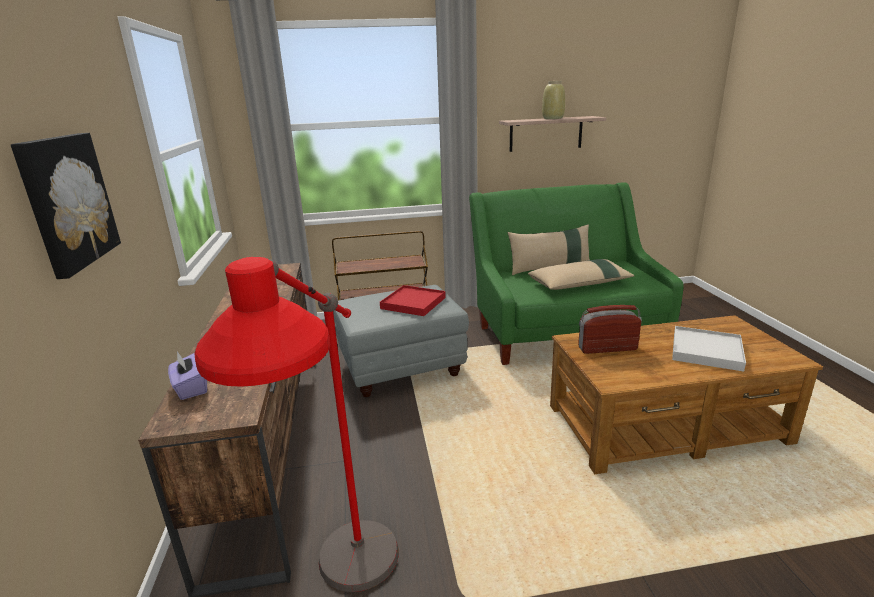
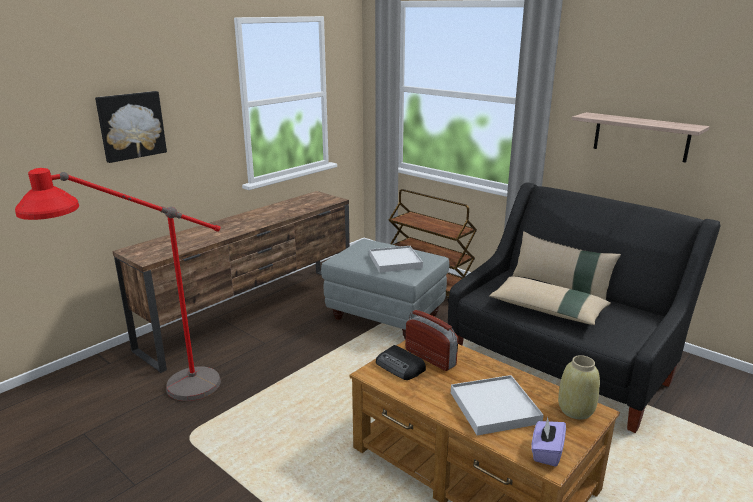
camera: 50 degrees right, 0 degrees up
(191, 388) = (161, 241): purple tissue box -> purple tissue box (546, 452)
(413, 303) = (395, 261): red tray -> white tray
(553, 118) = (640, 120): beige vase -> beige vase (576, 410)
(564, 331) = (562, 362): green sofa -> black sofa
(611, 366) = (400, 367): none -> radio

